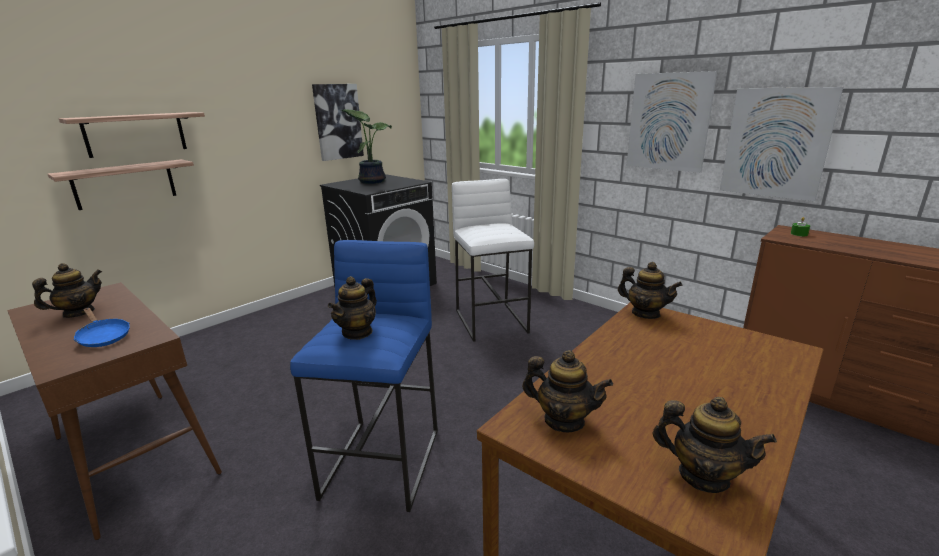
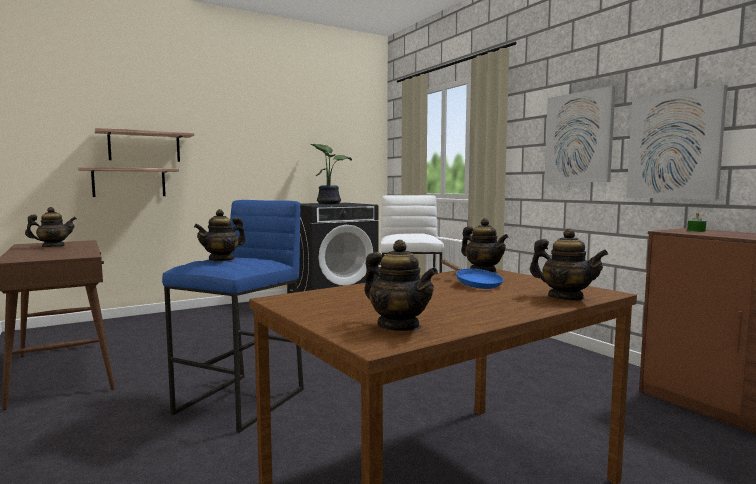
camera: 15 degrees right, 15 degrees down
(103, 337) = (54, 254): blue frying pan -> blue frying pan (474, 284)
(338, 122) = (308, 154): picture -> none
(564, 420) = (323, 300): teapot -> teapot (565, 298)

